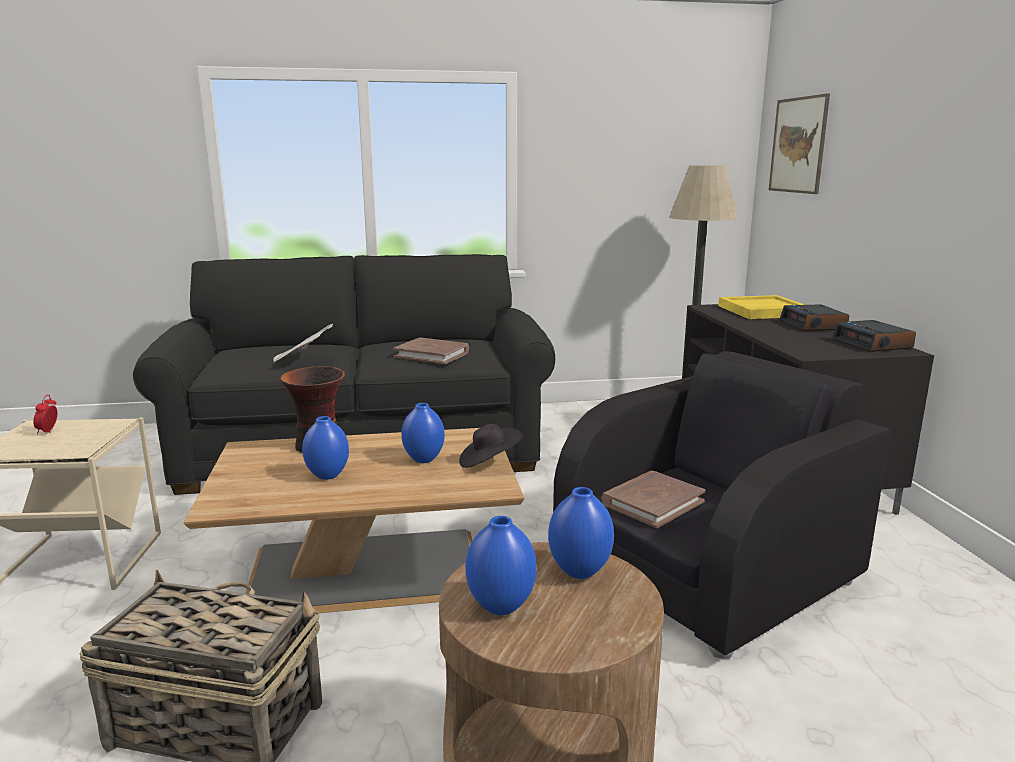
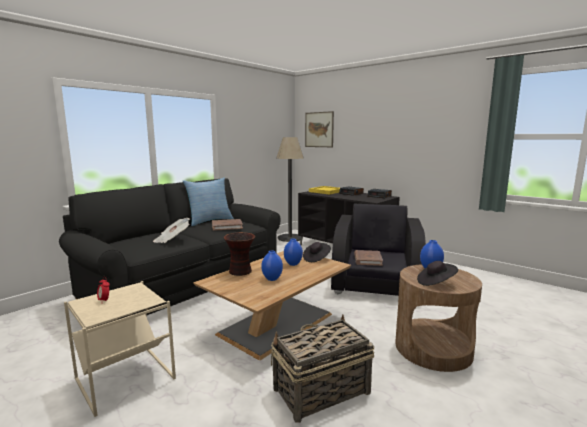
camera: 40 degrees left, 5 degrees down
(435, 338) = (209, 221): none -> pillow
(501, 606) = (435, 283): blue vase -> black hat

